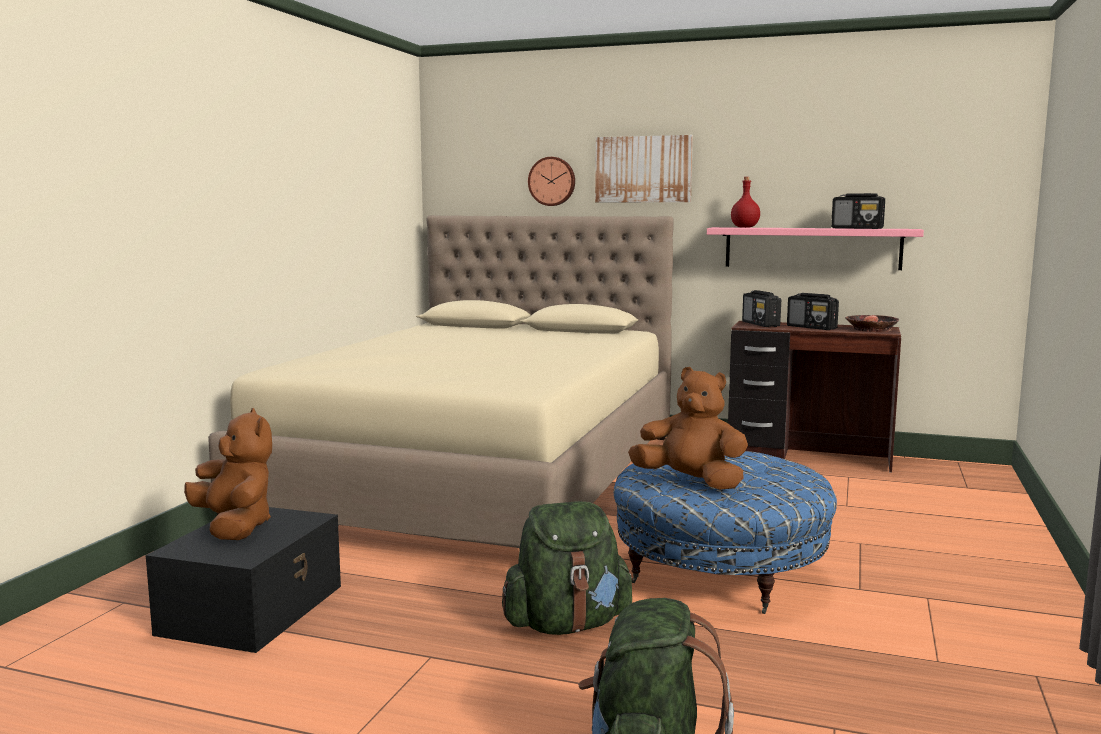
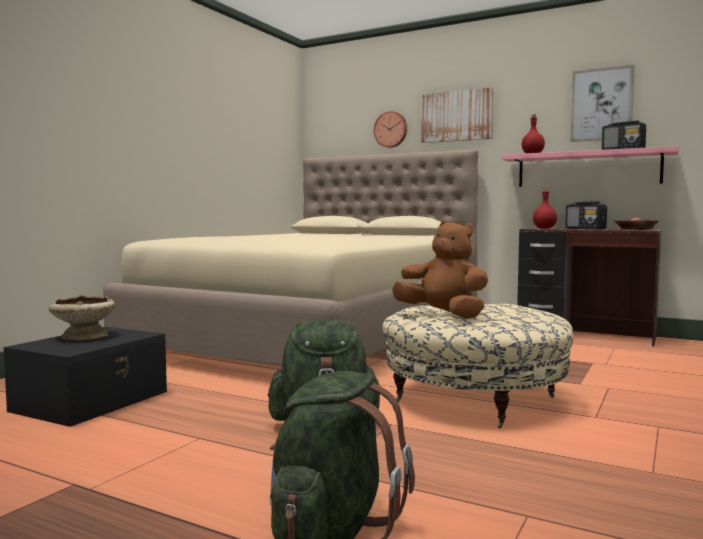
camera: 10 degrees right, 5 degrees down
(235, 527) = (83, 336): brown plush toy -> beige bowl
(720, 572) = (474, 399): blue ottoman -> beige ottoman
(760, 324) = (544, 228): radio -> red bottle
(831, 167) = (601, 104): none -> picture

